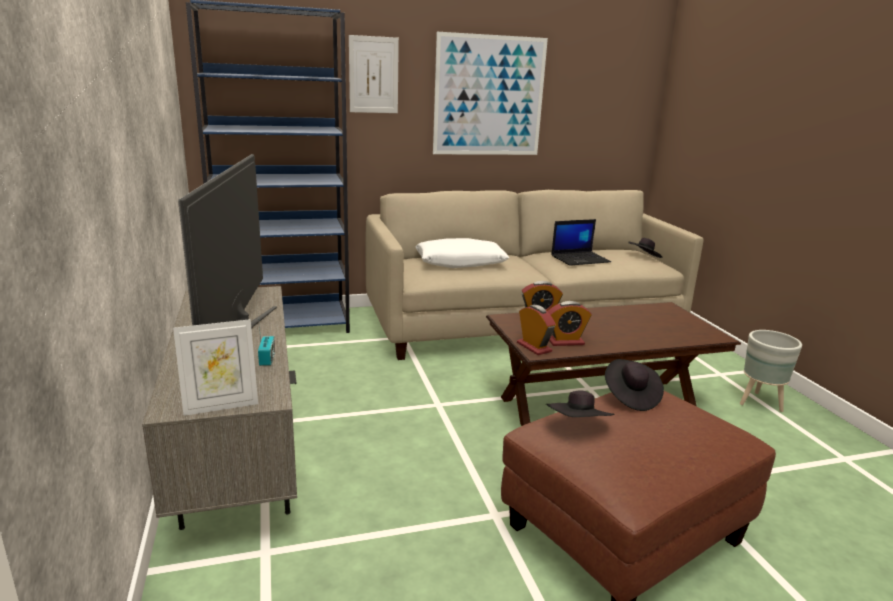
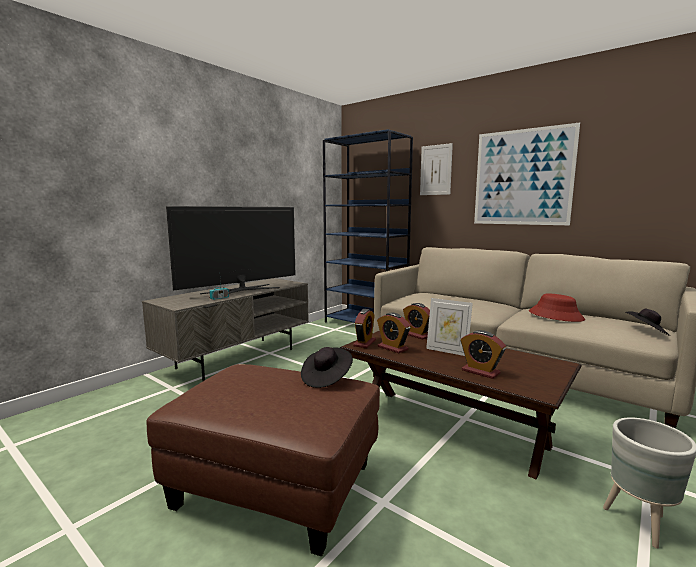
camera: 55 degrees right, 10 degrees down
(221, 406) = (165, 303): picture frame -> picture frame (447, 351)
(460, 263) = (446, 299): white pillow -> none
(578, 426) = (255, 372): black hat -> none
(580, 259) = (555, 316): laptop -> red hat
(661, 335) = (480, 372): none -> alarm clock

